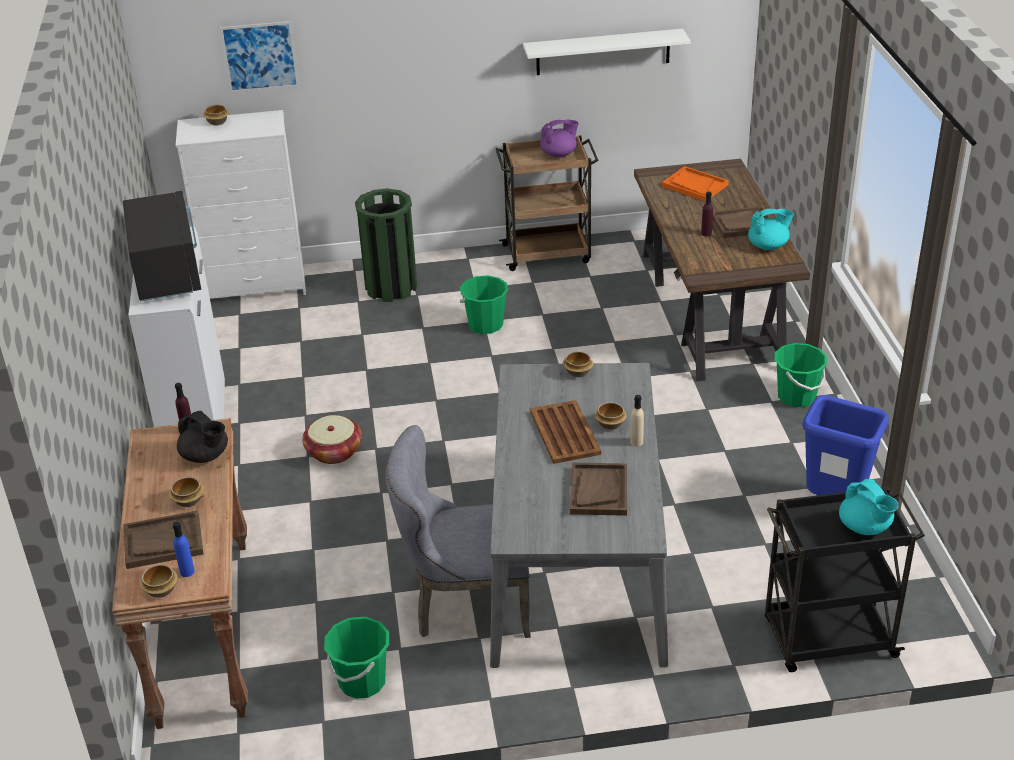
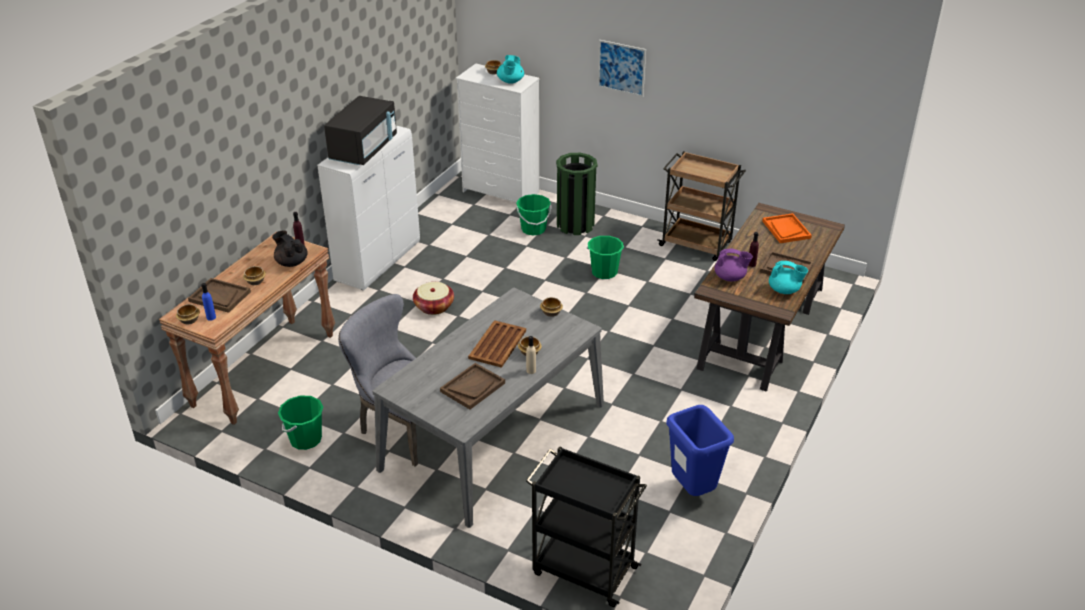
camera: 35 degrees right, 0 degrees up
(205, 456) = (291, 262): black teapot -> black teapot turned 150 degrees clockwise
(260, 57) = (532, 36): picture -> picture (621, 68)
(559, 154) = (715, 173): purple teapot -> purple teapot (730, 278)
(603, 52) = (767, 107): white shelf -> none
(796, 396) = (752, 411): green bucket -> green bucket (533, 229)
(865, 527) = (597, 494): turquoise teapot -> turquoise teapot (510, 81)

